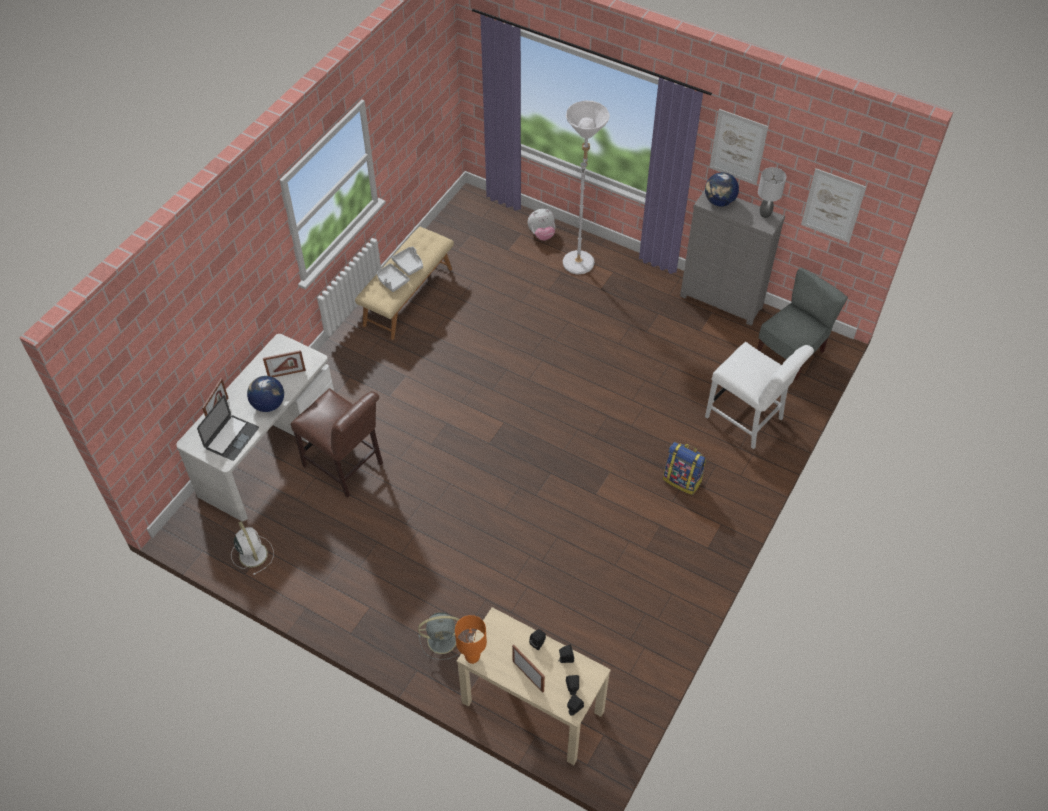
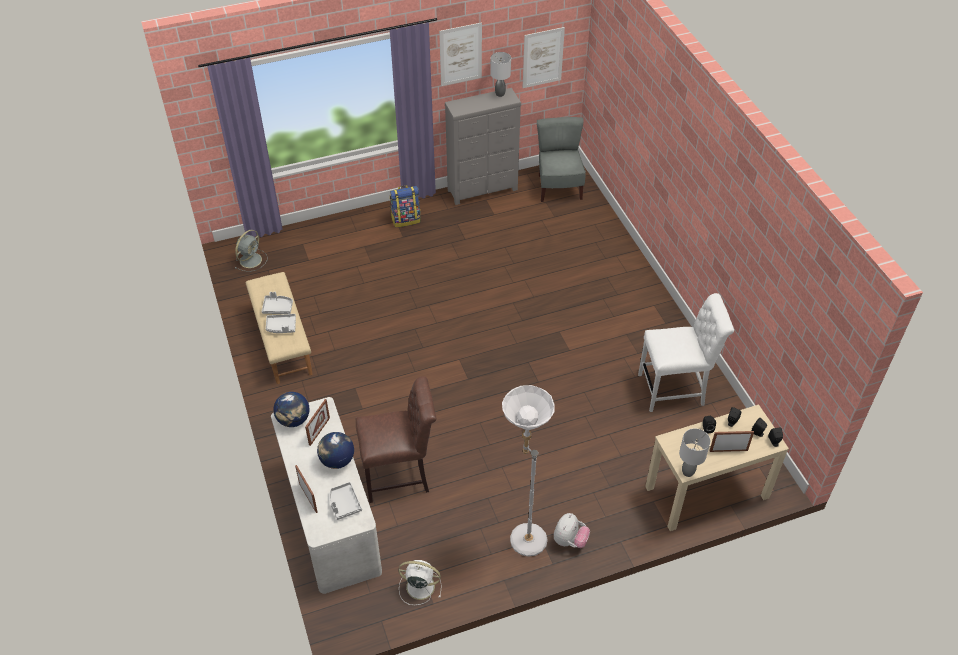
camera: 50 degrees left, 5 degrees down
(231, 438) = (344, 504): laptop -> grey tray
(443, 640) = (609, 509): grey fan -> grey fan (251, 259)
(472, 657) = (687, 472): orange table lamp -> grey table lamp
(542, 234) = (318, 234): plush toy -> plush toy (569, 540)
(579, 258) = (363, 229): white floor lamp -> white floor lamp (523, 534)
(682, 480) = (602, 300): backpack -> backpack (406, 219)
(719, 201) = (465, 105): globe -> globe (294, 420)
(747, 420) = (588, 240): white chair -> white chair (675, 390)

